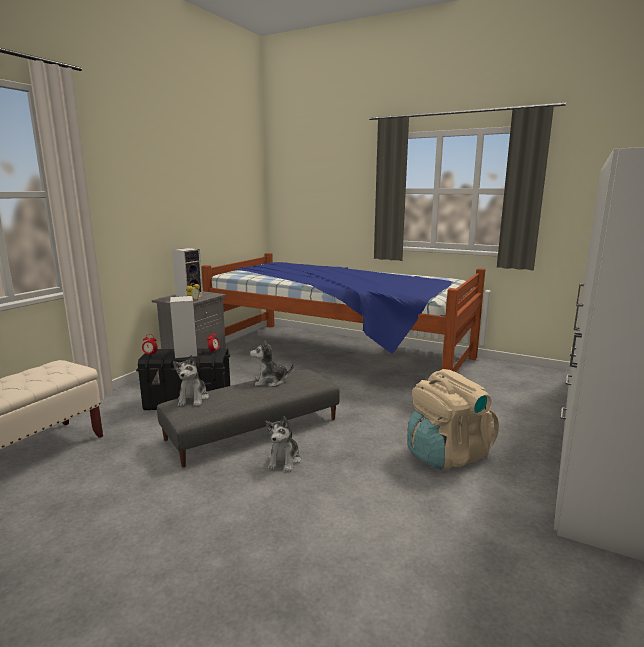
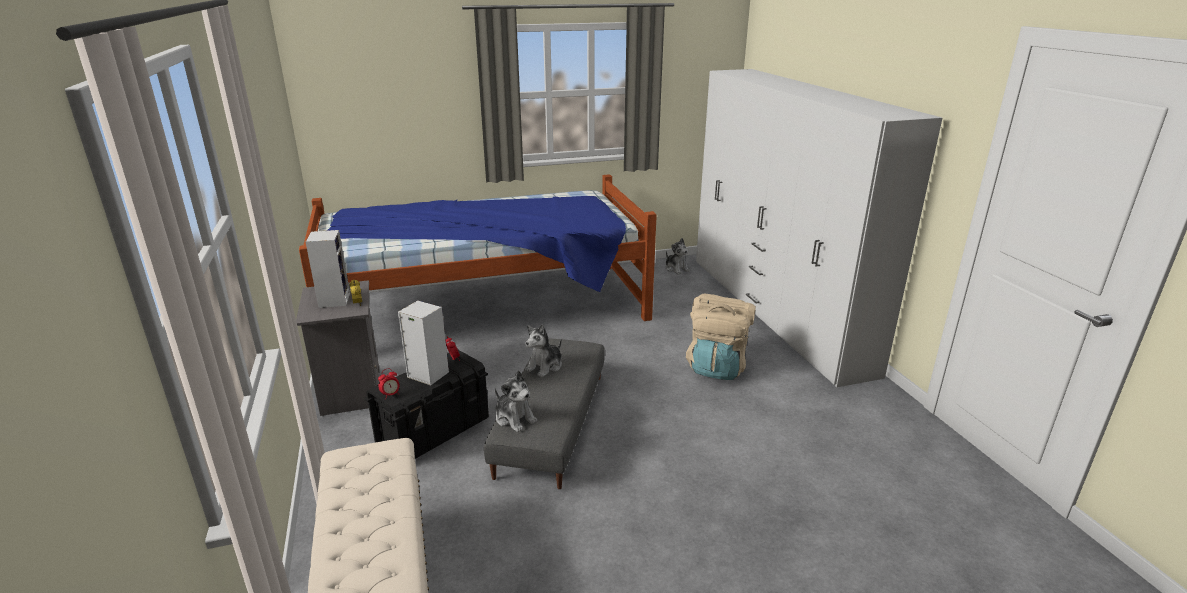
camera: 45 degrees left, 10 degrees up
(284, 461) = (627, 434): plush toy -> plush toy (676, 269)

